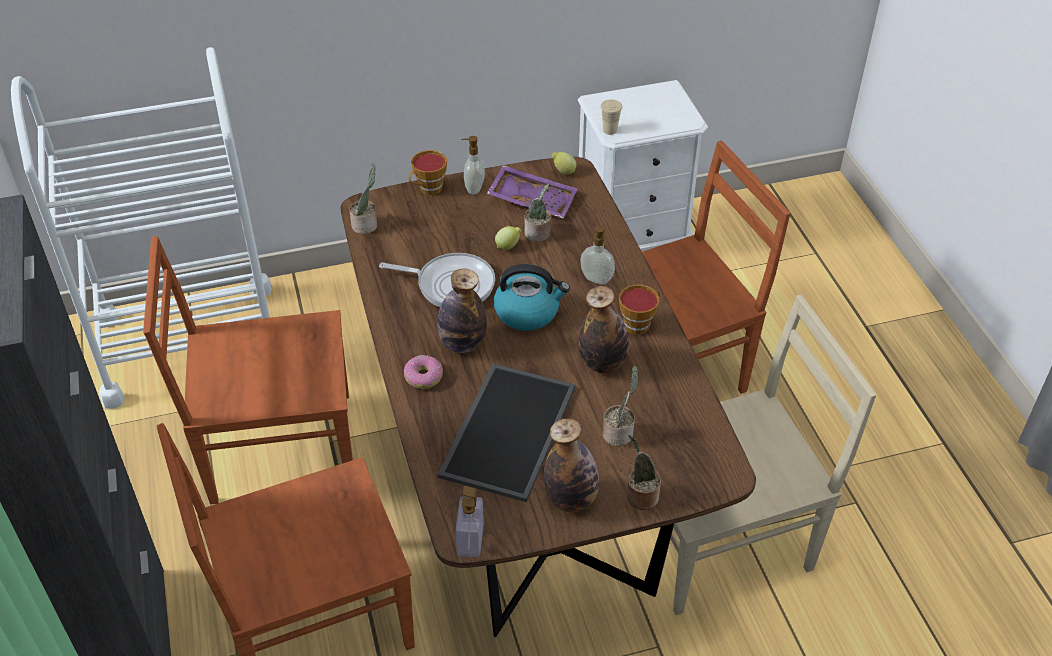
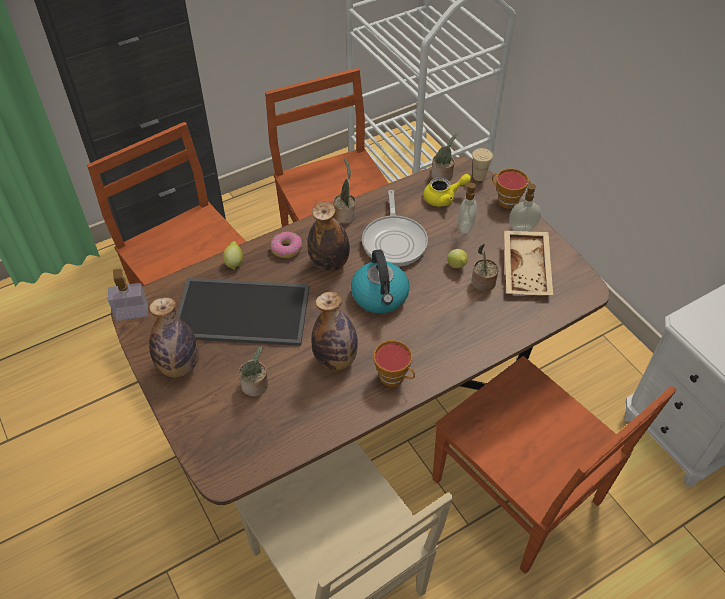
camera: 75 degrees right, 5 degrees up
(402, 232) = (444, 198): none -> yellow teapot
(533, 199) = (527, 270): purple tray -> beige tray
(563, 171) = (579, 283): lemon -> lemon (234, 262)
(596, 279) = (440, 335): soap dispenser -> soap dispenser (464, 227)
(610, 130) = (687, 316): beige cup -> beige cup (479, 176)
(640, 496) = (189, 413): potted plant -> potted plant (345, 214)

